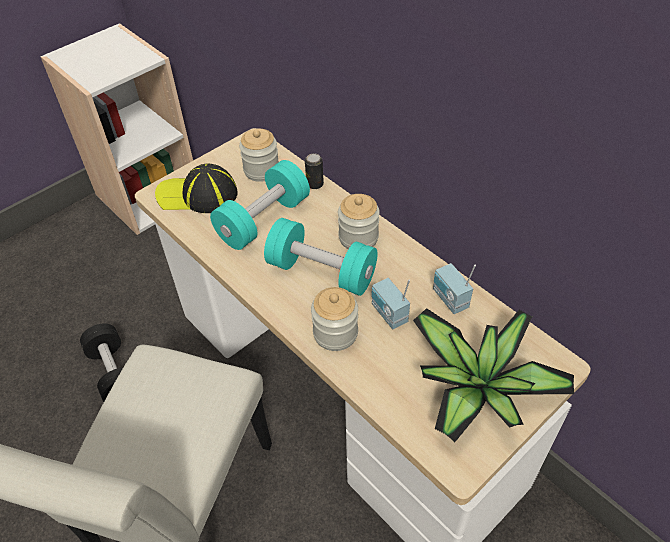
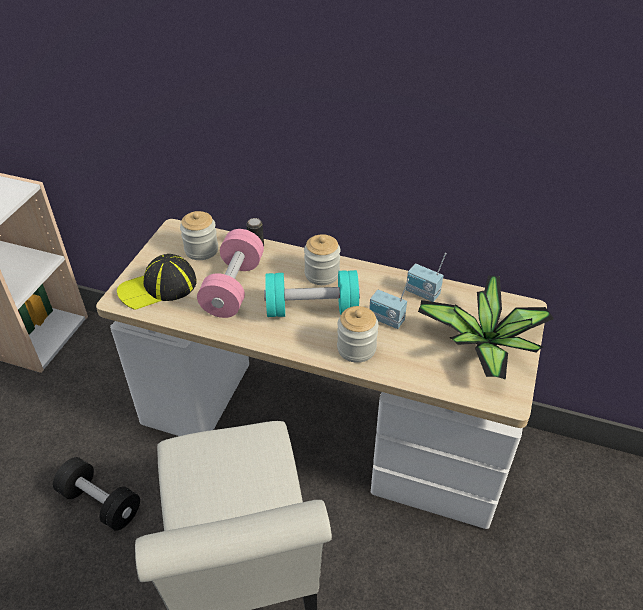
camera: 30 degrees left, 5 degrees down
(263, 220) = (233, 287): turquoise dumbbell -> pink dumbbell

